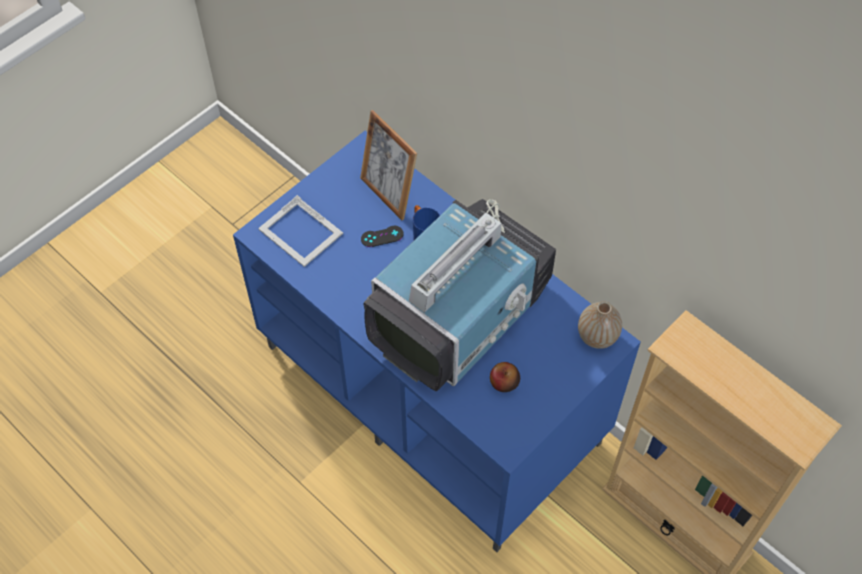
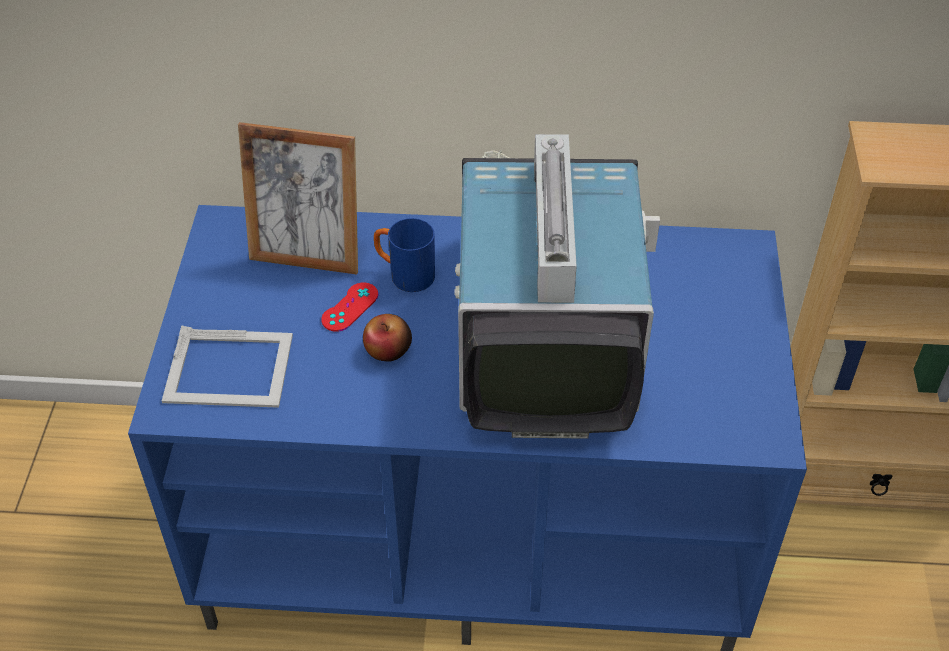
camera: 40 degrees left, 10 degrees down
(382, 236) = (350, 307): black game controller -> red game controller
(504, 383) = (682, 372): apple -> apple (388, 350)
(597, 336) = (725, 255): vase -> none

